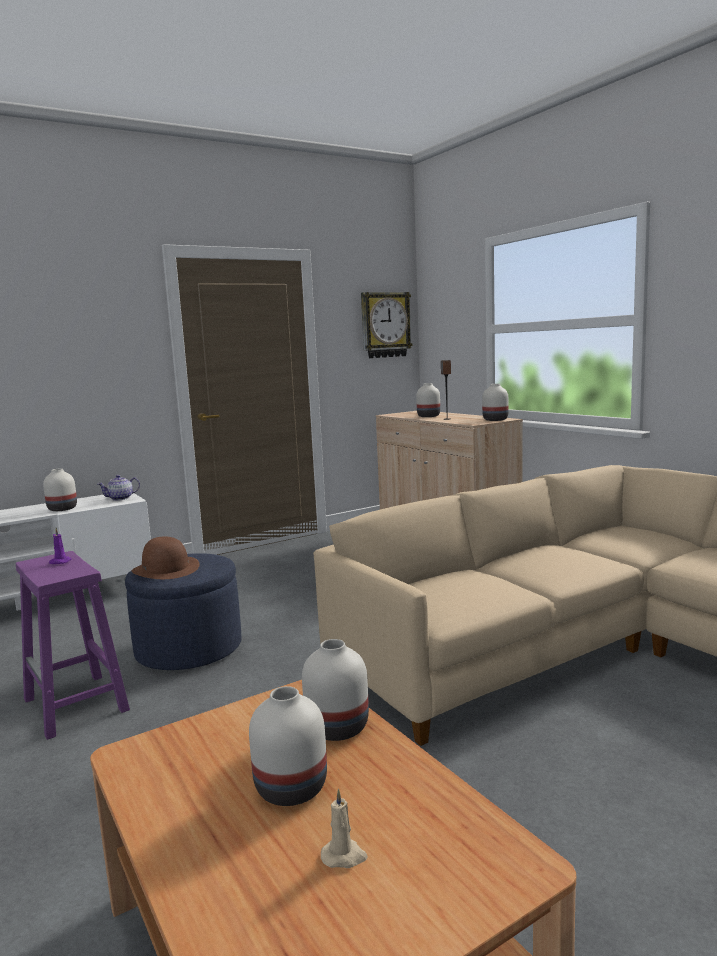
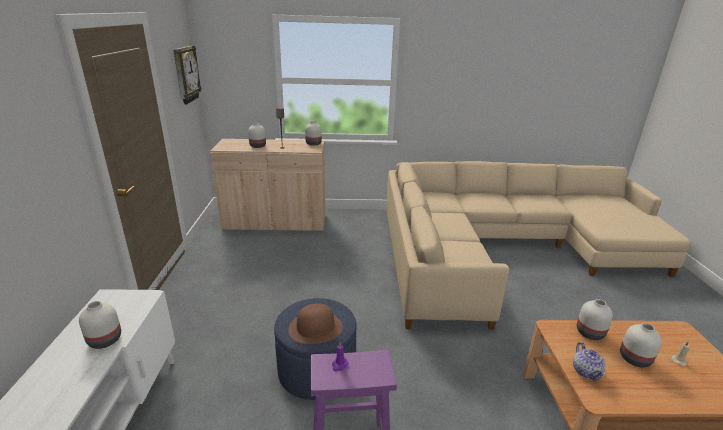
camera: 60 degrees left, 15 degrees up
(121, 498) = (128, 300): teapot -> teapot (586, 371)

